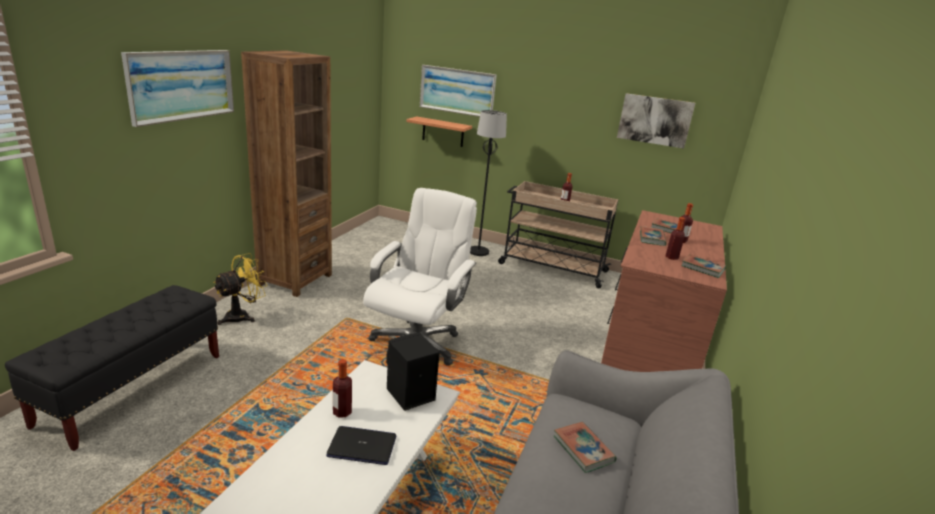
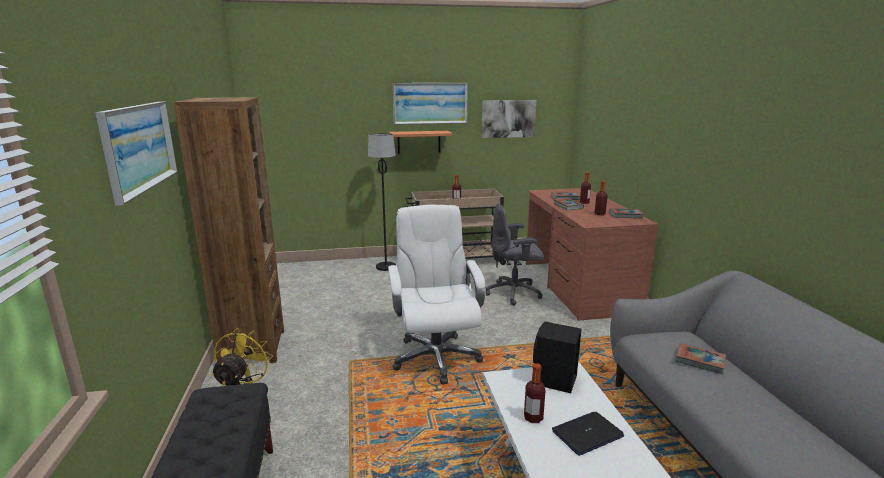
camera: 30 degrees left, 5 degrees down
(443, 132) = (319, 163): shelf -> shelf (419, 142)
(457, 91) = (328, 121): picture -> picture (430, 103)
(569, 319) = (514, 293): none -> grey office chair

